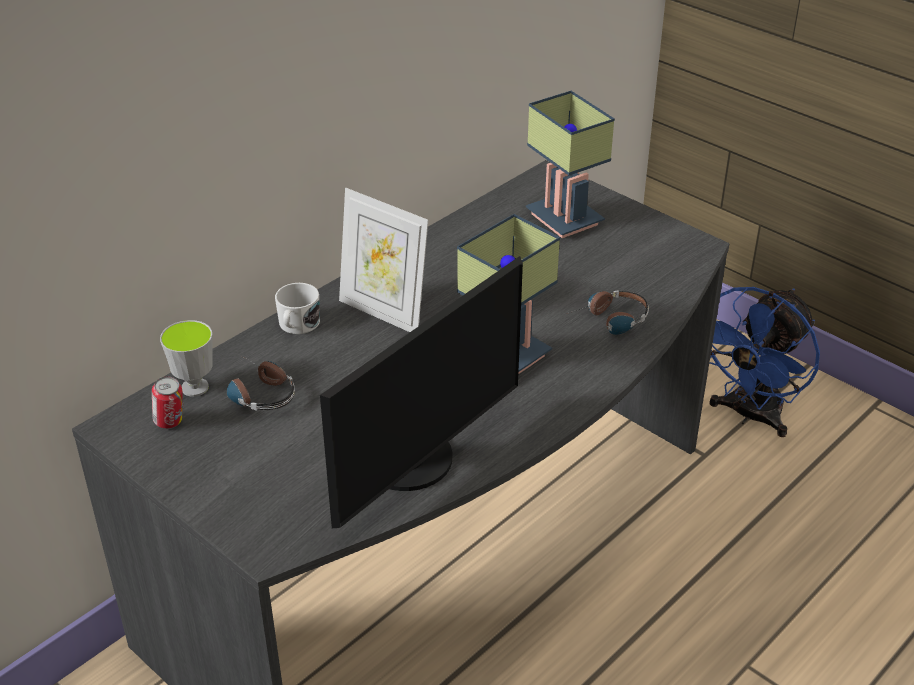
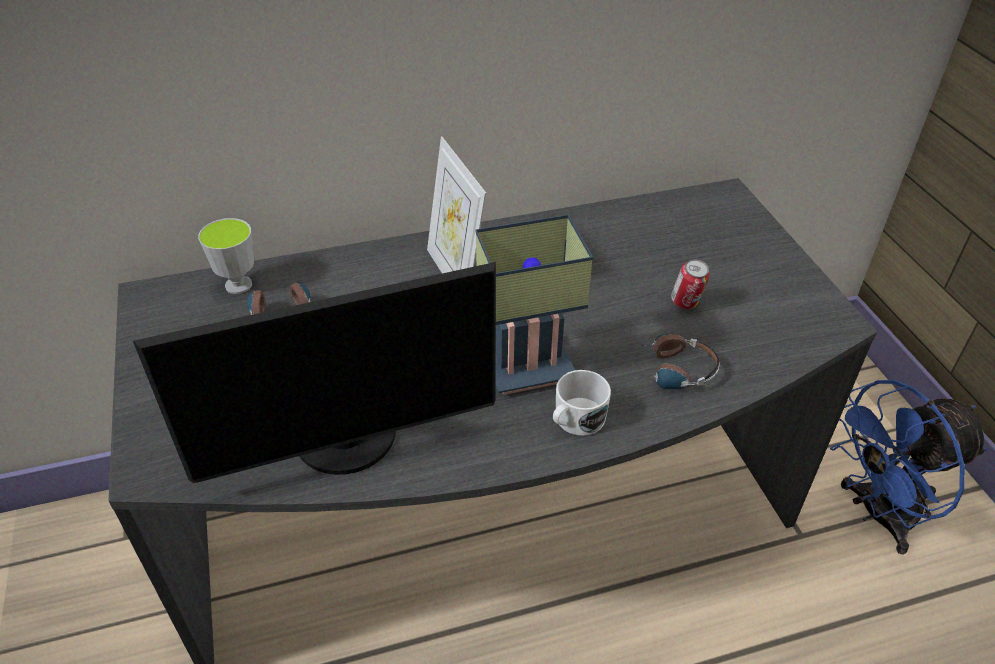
camera: 30 degrees right, 5 degrees up
(170, 423) = (190, 310): can -> can (686, 304)
(297, 325) = (371, 260): white mug -> white mug (575, 421)
(560, 219) = (704, 242): table lamp -> none

